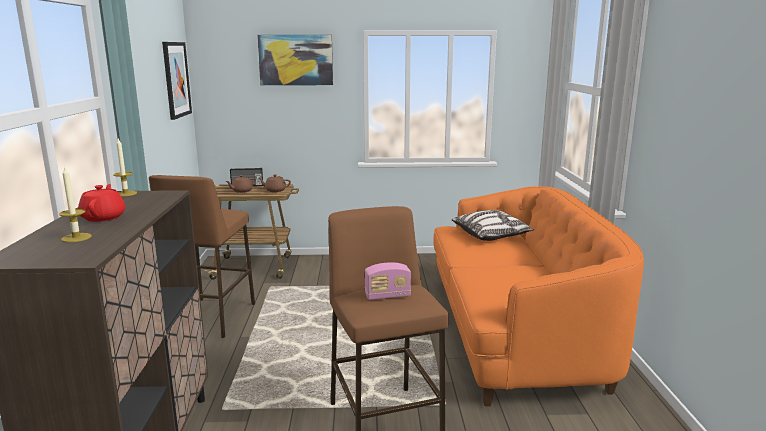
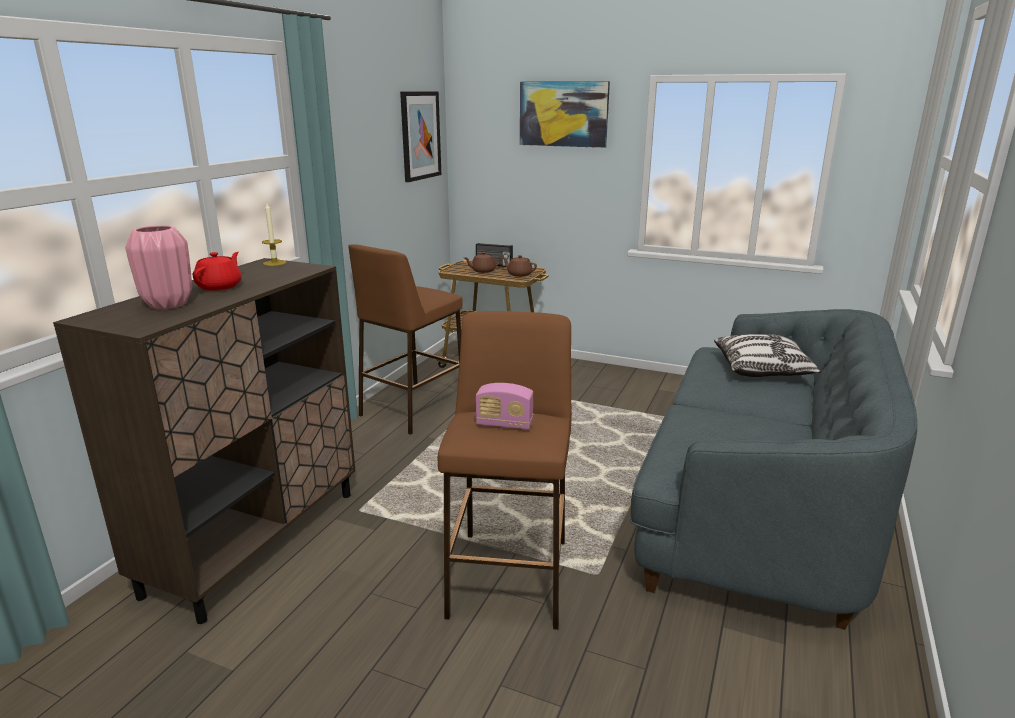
camera: 25 degrees right, 5 degrees up
(76, 237) = (169, 304): candle -> pink vase
(514, 332) = (757, 506): orange sofa -> grey sofa

